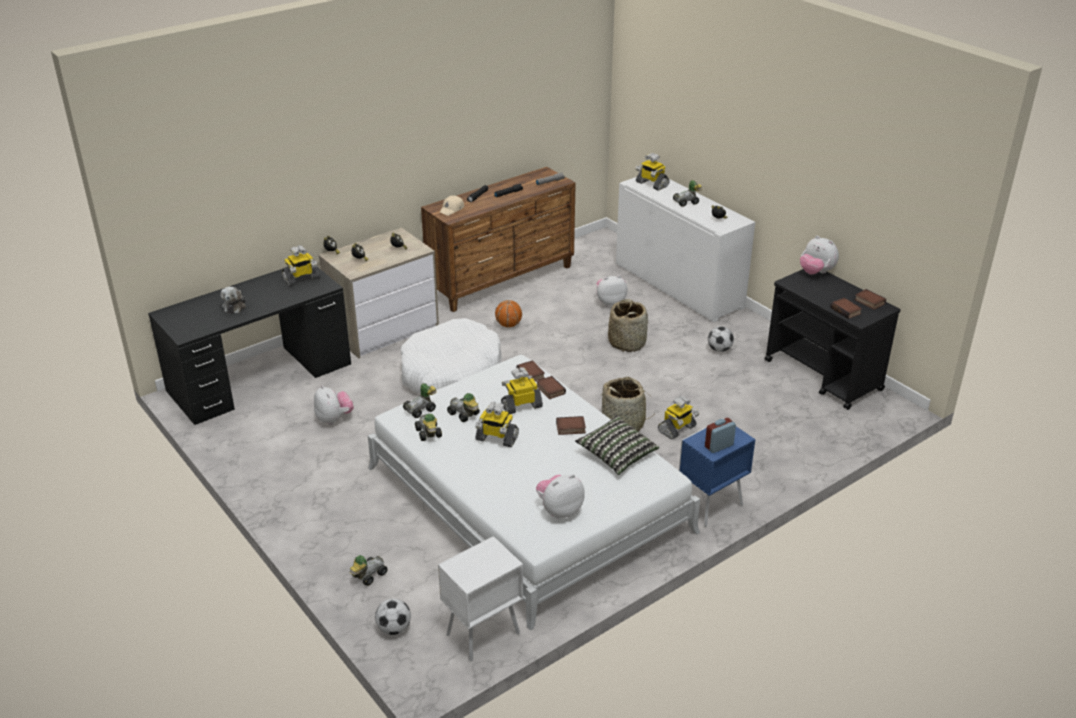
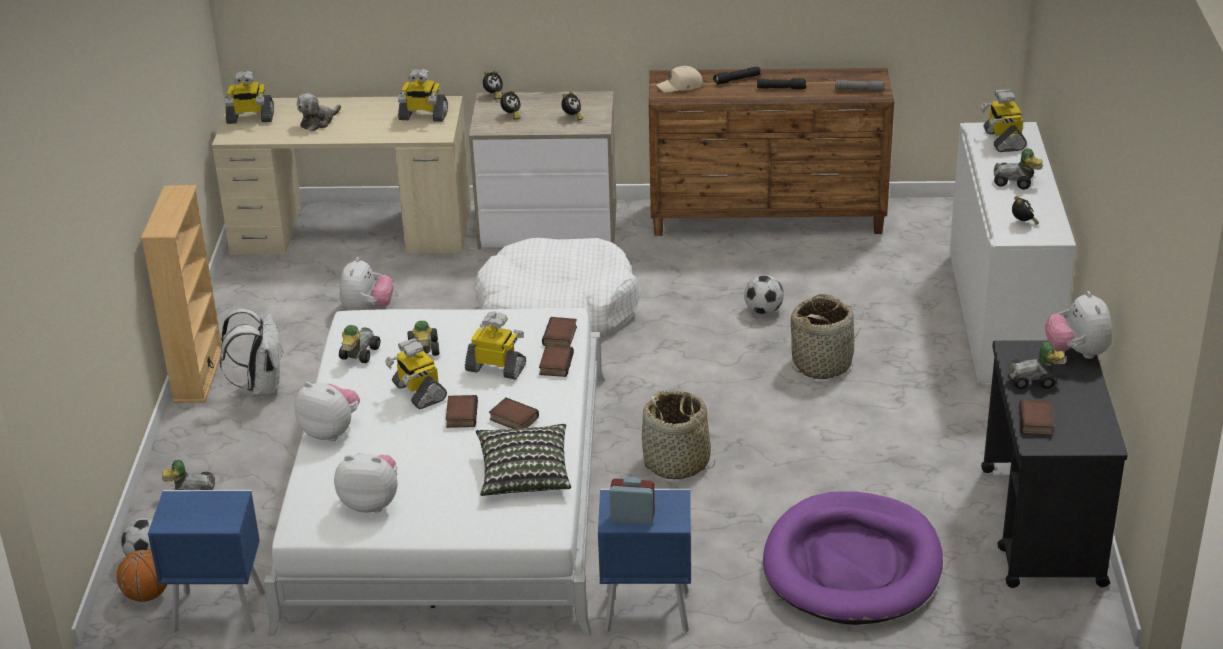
camera: 40 degrees right, 0 degrees up
(261, 377) = (353, 229): black desk -> beige desk
(273, 505) = (198, 374): none -> beige bookcase
(328, 493) = (261, 387): none -> white backpack
(421, 410) = (388, 324): toy car -> toy car (1034, 381)
(481, 634) = (217, 611): white nightstand -> blue nightstand
(508, 325) = (700, 279): basketball -> basketball (147, 595)
(610, 302) = (872, 302): plush toy -> plush toy (331, 431)
(677, 429) = (735, 500): toy robot -> toy robot (250, 118)
(719, 349) = (937, 426): football -> football (763, 311)
(770, 433) = (852, 565): none -> purple dog bed
(868, 302) = (1092, 424): book -> book (460, 415)

